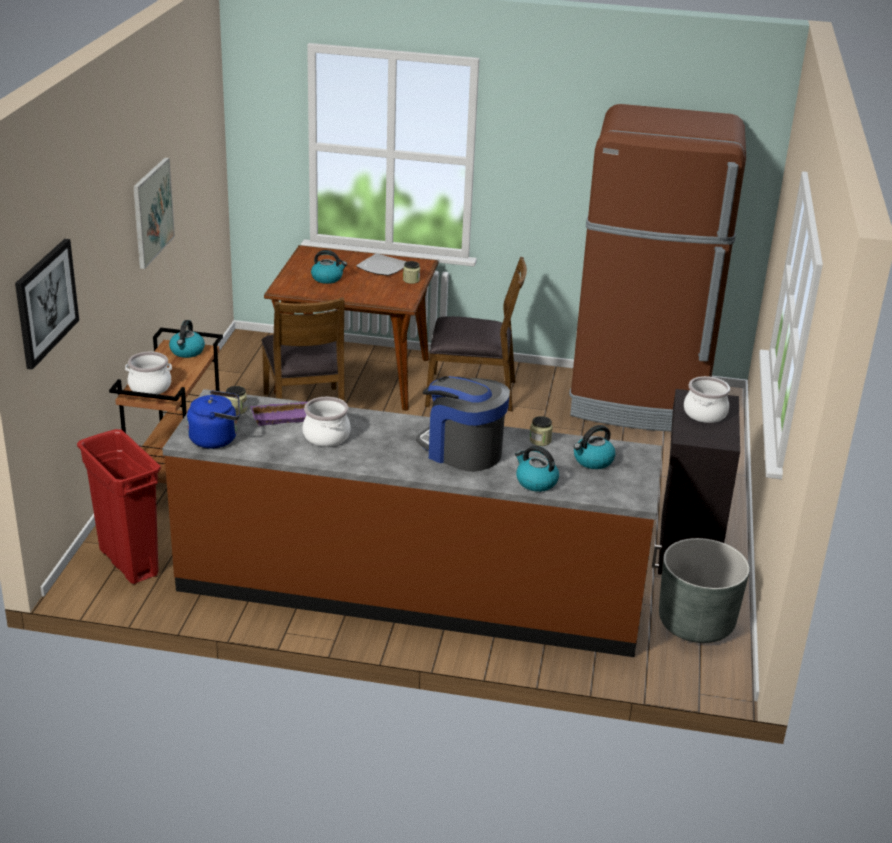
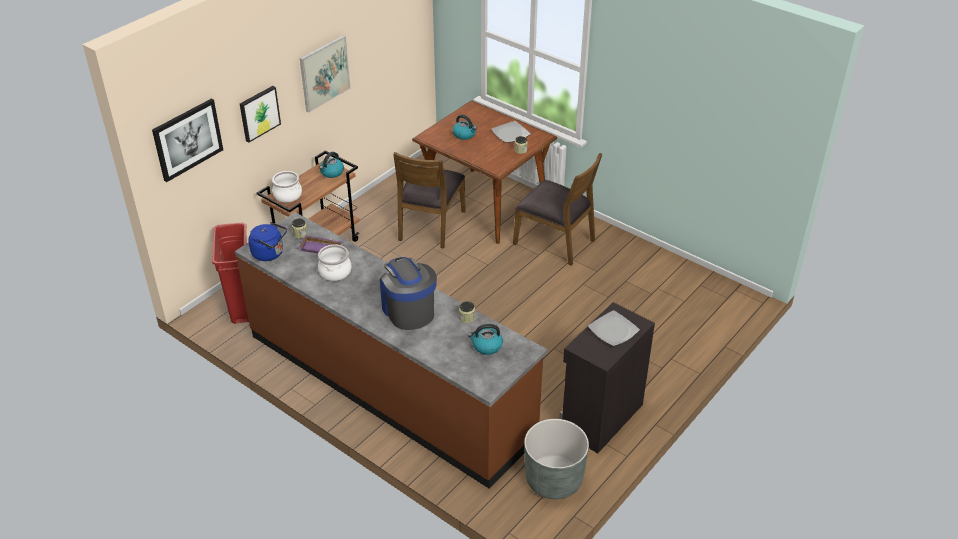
camera: 30 degrees right, 10 degrees up
(103, 267) = (259, 113): none -> picture
(535, 482) = (432, 351): kettle -> none
(639, 403) = (672, 286): brown fridge -> none
(705, 414) = (613, 330): cooking pot -> plate

